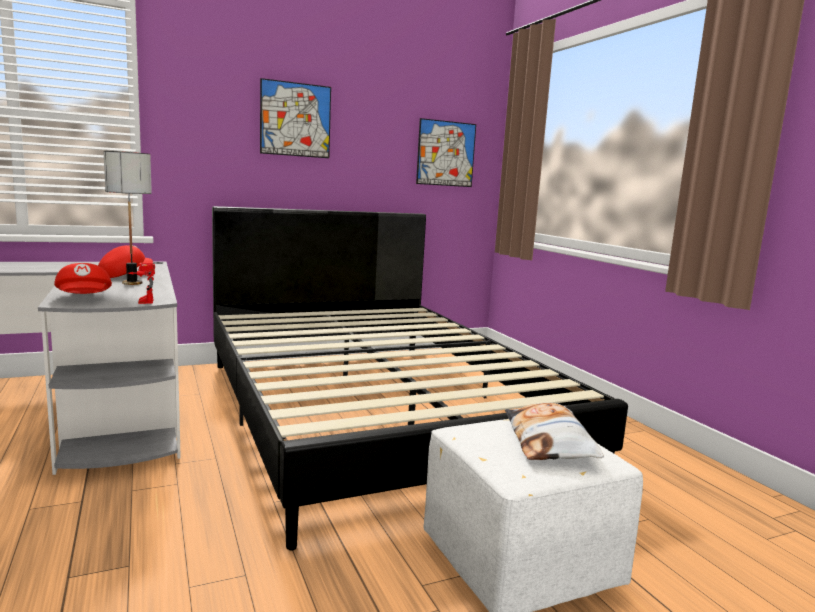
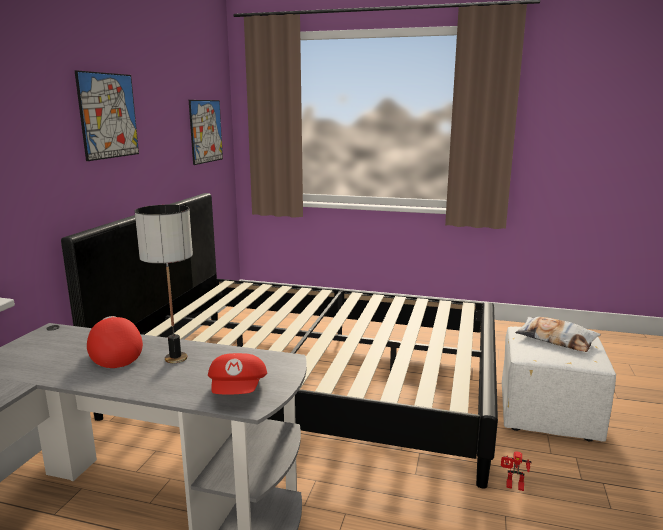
camera: 50 degrees left, 5 degrees up
(85, 298) = (238, 391): red cap -> red cap turned 75 degrees clockwise
(143, 301) = (283, 367): toy robot -> toy robot (513, 486)

